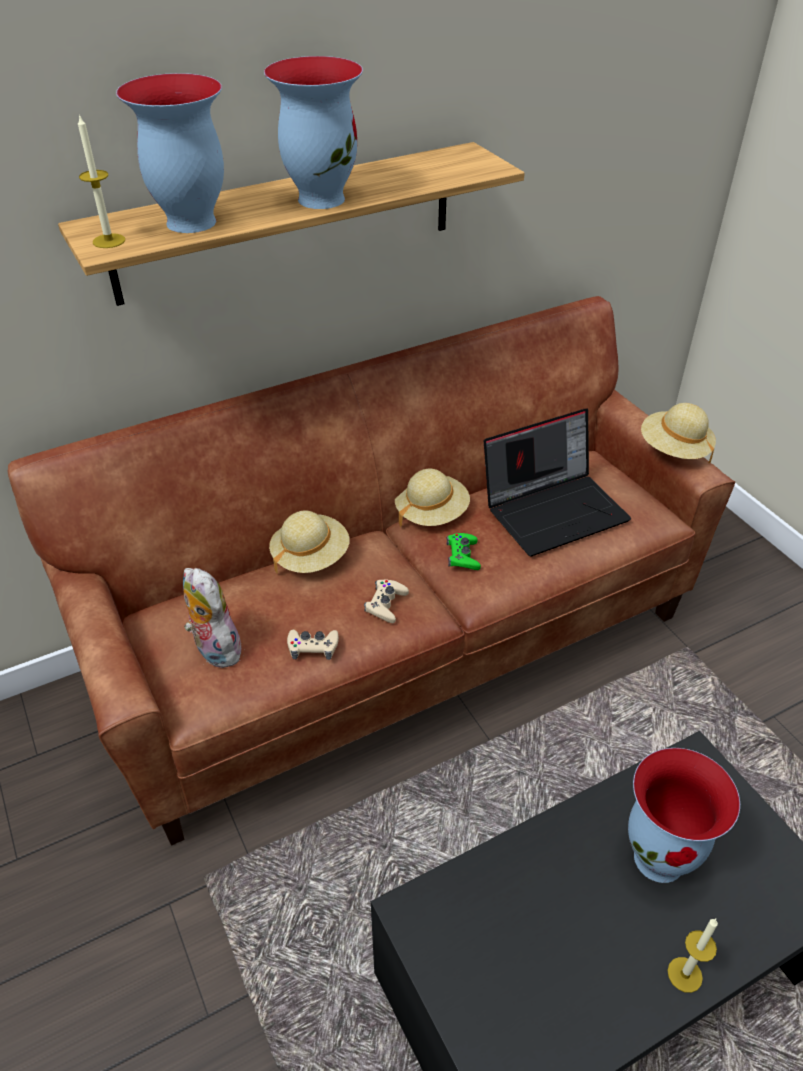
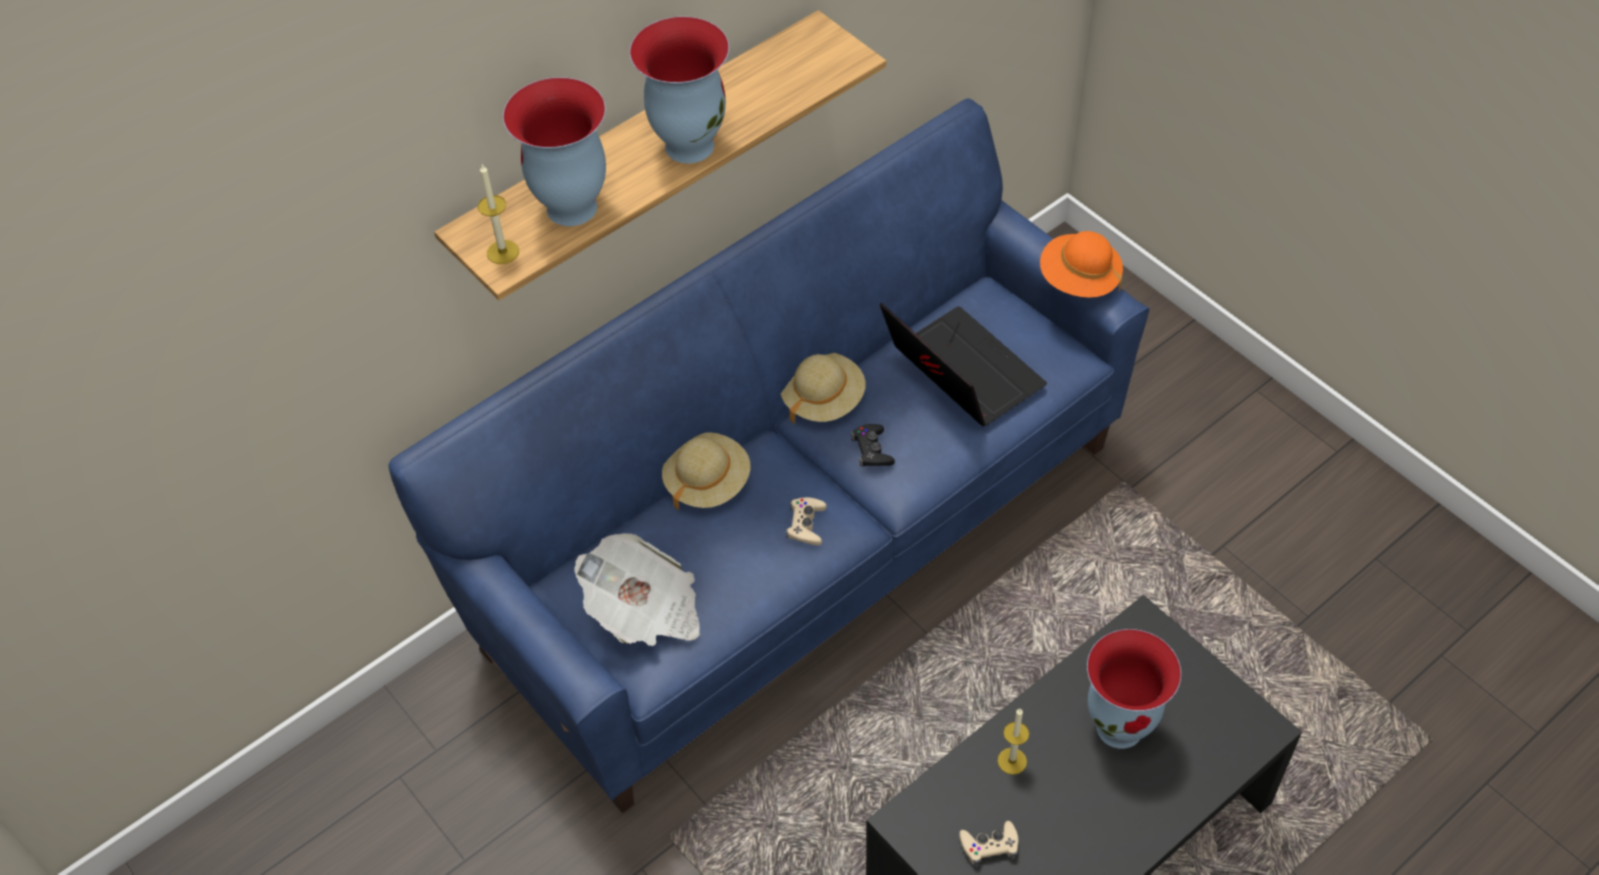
camera: 10 degrees left, 10 degrees up
(214, 649) = (645, 611): plush toy -> newspaper
(313, 647) = (746, 588): beige game controller -> beige game controller (989, 845)
(399, 647) = (802, 544): brown sofa -> blue sofa
(462, 555) = (872, 450): green game controller -> black game controller
(554, 509) = (959, 373): laptop -> laptop turned 90 degrees counterclockwise
(674, 450) = (1079, 280): beige hat -> orange hat
(684, 974) = (1153, 821): candle -> candle (1012, 761)

